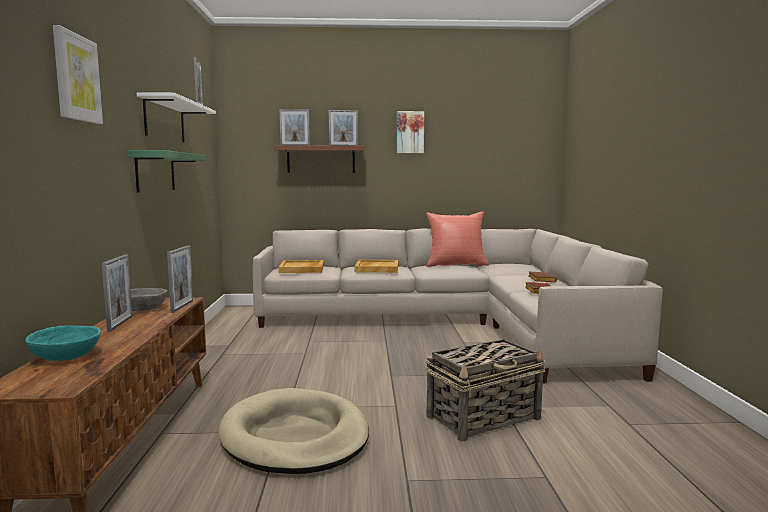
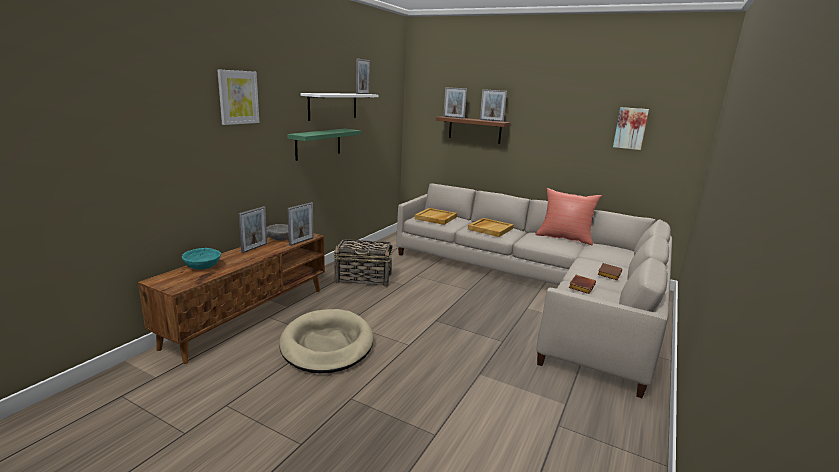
camera: 30 degrees right, 10 degrees up
(410, 132) = (551, 112): picture -> picture (630, 128)
(484, 417) = (455, 376): basket -> basket (364, 278)

